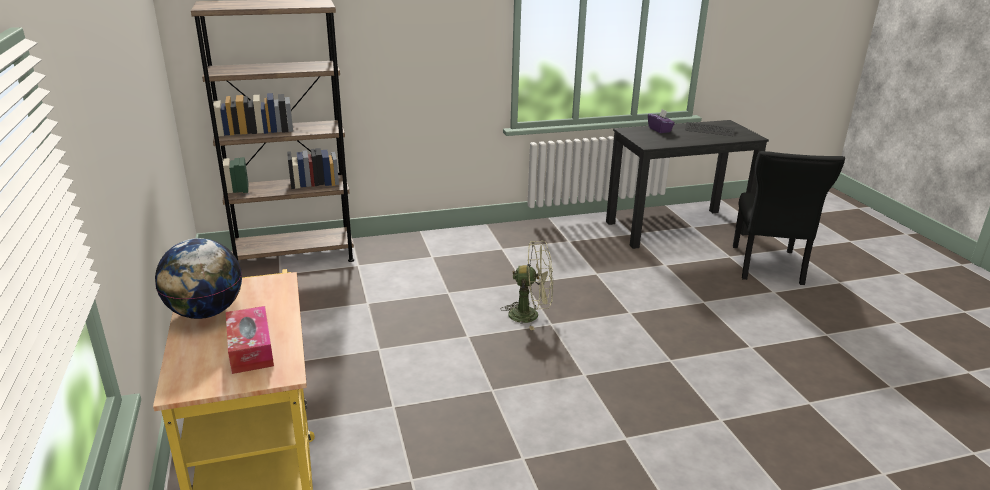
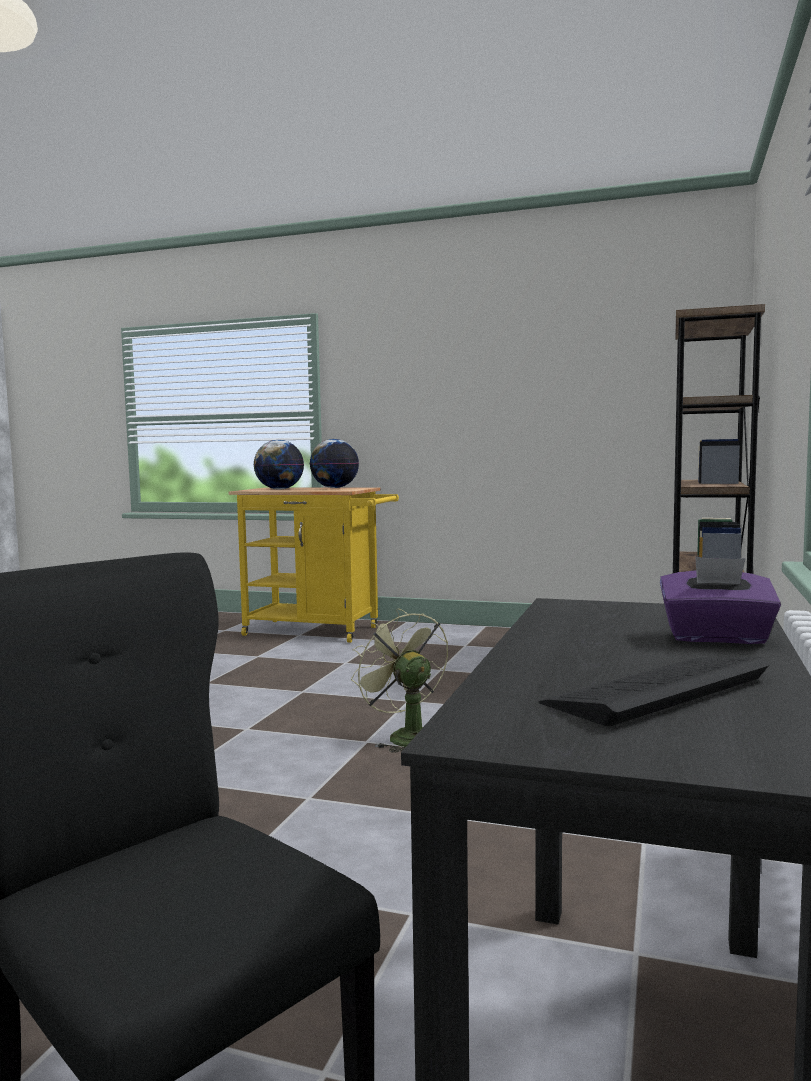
camera: 125 degrees right, 20 degrees down
(250, 349) = (279, 489): tissue box -> globe
(530, 315) = (405, 736): green fan -> green fan turned 105 degrees clockwise

